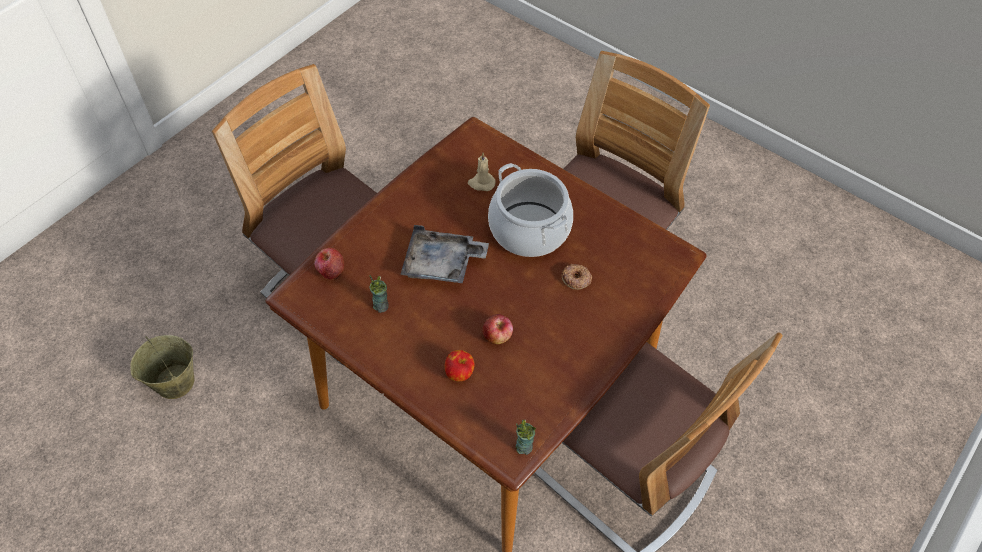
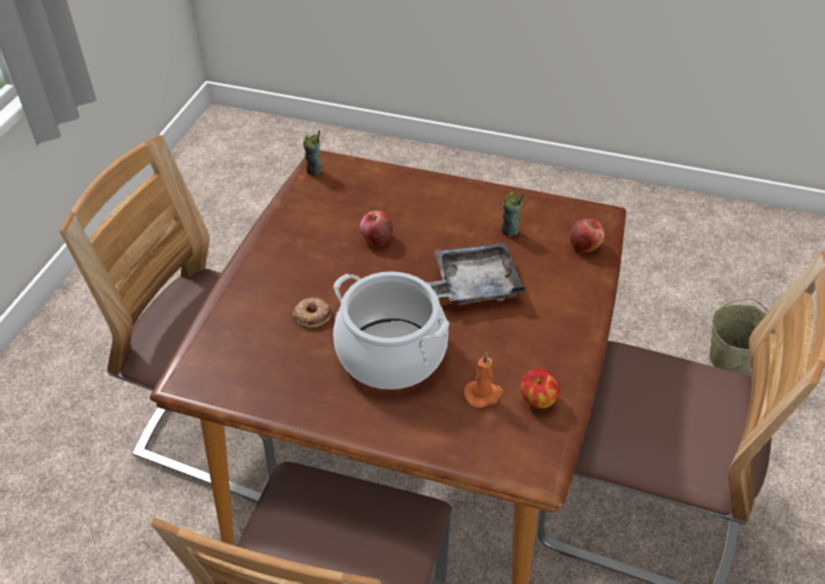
camera: 160 degrees right, 10 degrees down
(459, 373) = (398, 202): apple -> apple (537, 400)
(481, 183) = (483, 394): beige candle -> orange candle

